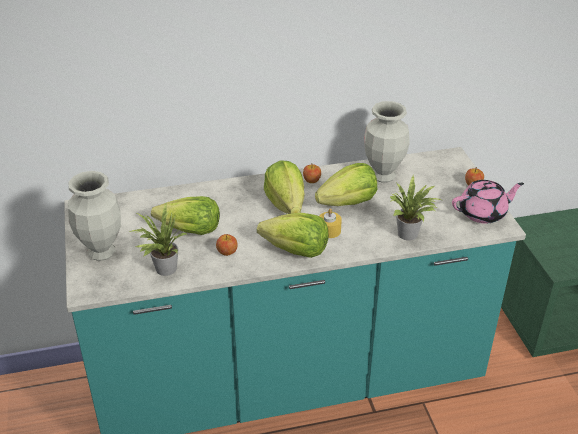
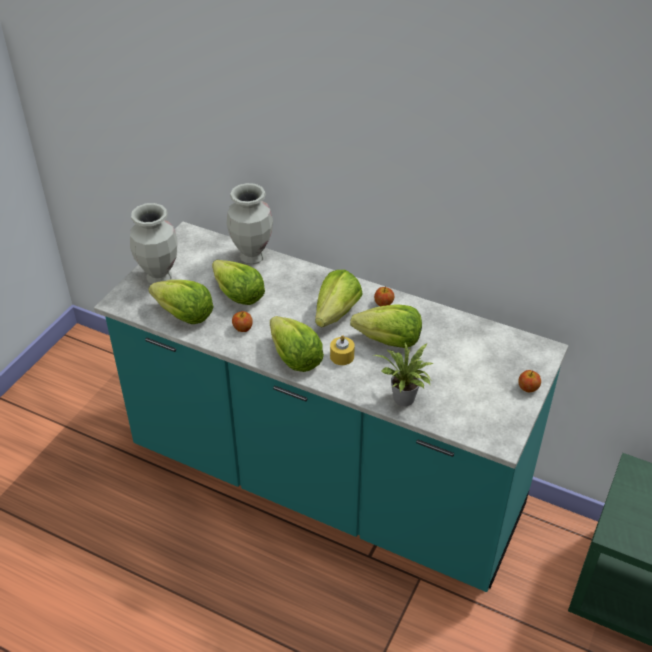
camera: 40 degrees right, 5 degrees up
(163, 269) = (184, 315): potted plant -> lettuce
(383, 176) = (452, 333): vase -> vase (252, 257)
(483, 213) = (500, 420): pink teapot -> none

